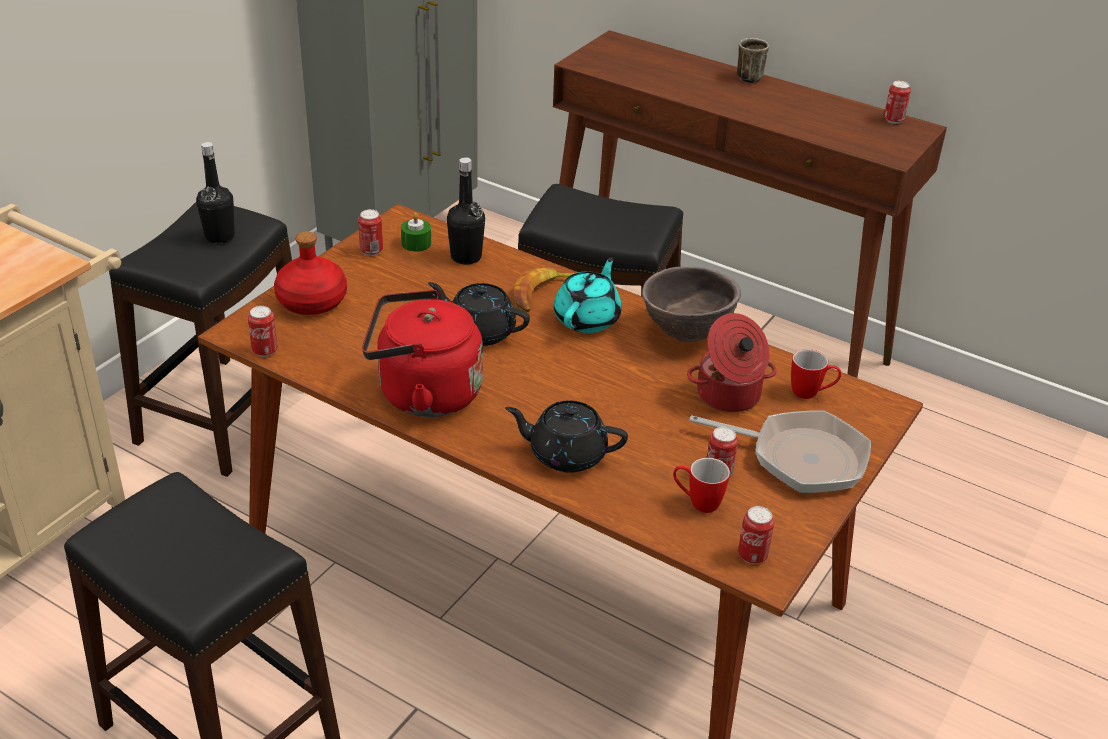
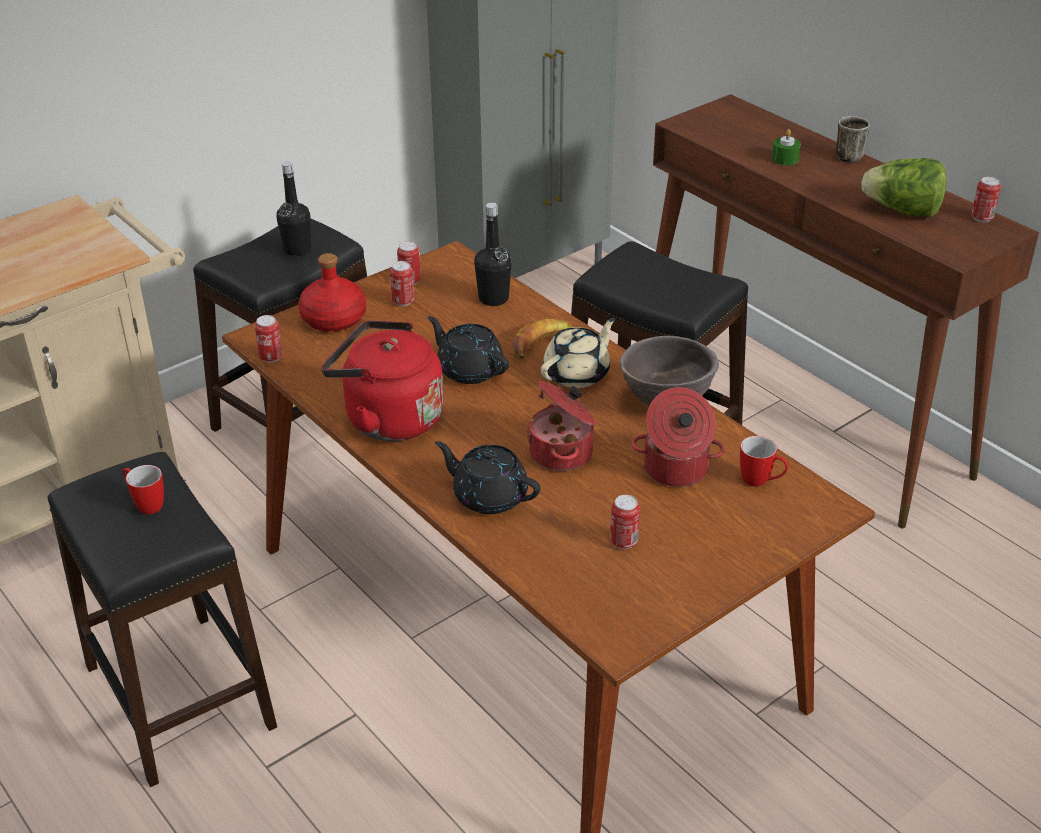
camera: 20 degrees right, 0 degrees up
(416, 243) = (454, 280): green candle -> green candle (785, 159)
(588, 318) = (577, 374): turquoise teapot -> beige teapot
(615, 398) = (563, 453): none -> cooking pot
(697, 502) = (588, 564): mug -> mug (145, 504)
(752, 556) = (614, 624): can -> can (403, 301)
(799, 457) = (714, 541): frying pan -> none
(823, 122) = (902, 211): none -> lettuce

